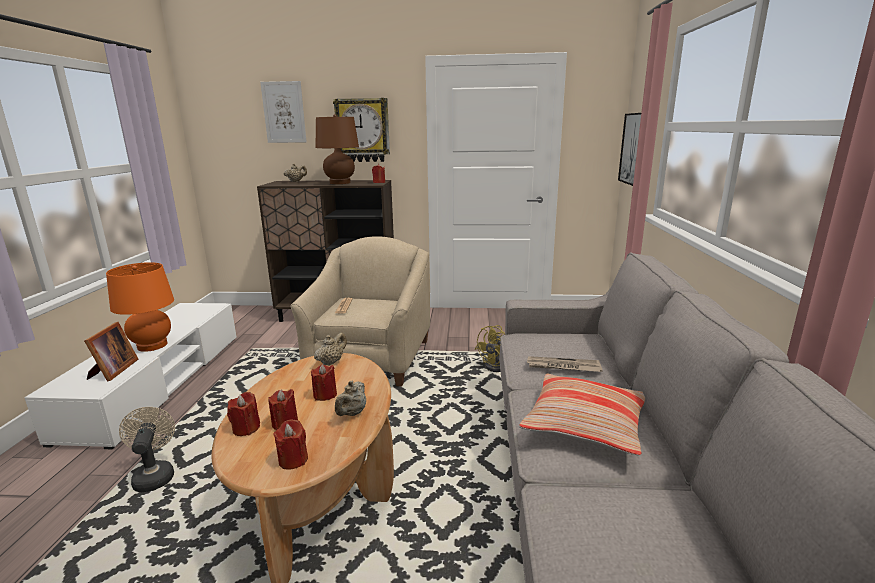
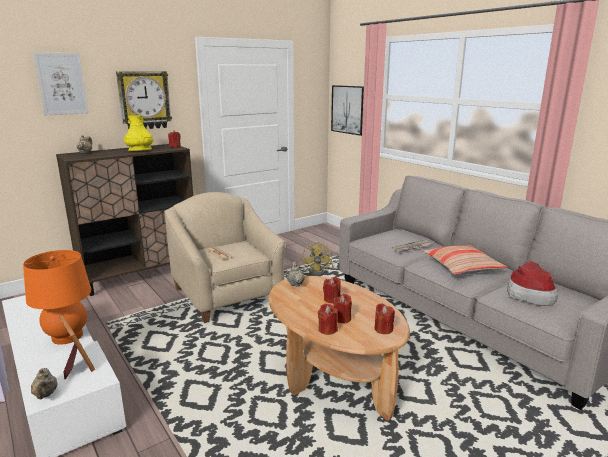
camera: 40 degrees left, 0 degrees up
(154, 475) = (198, 423): beige fan -> none
(340, 183) = (140, 150): brown table lamp -> yellow vase
(352, 413) = (365, 301): beige teapot -> beige teapot (45, 395)
(619, 527) = (530, 294): none -> hat

